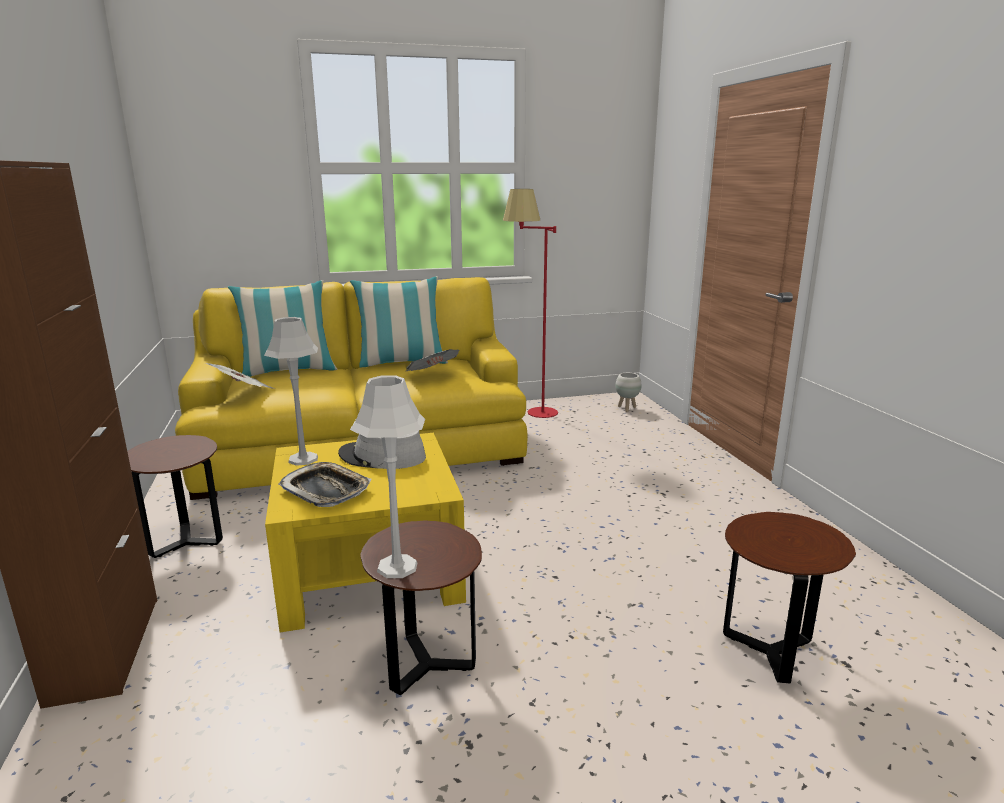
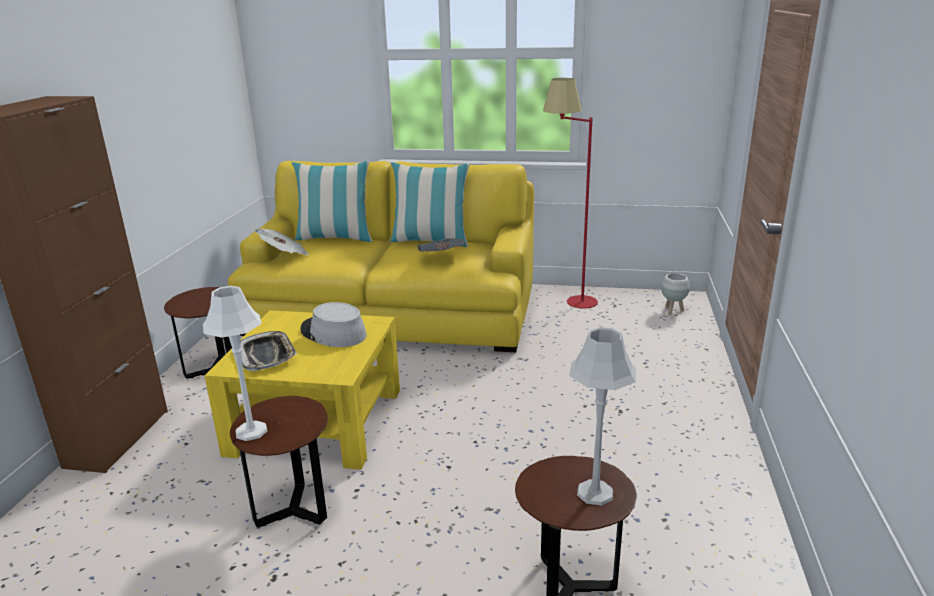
camera: 25 degrees right, 5 degrees up
(303, 459) = (277, 324): grey table lamp -> grey table lamp (595, 493)

